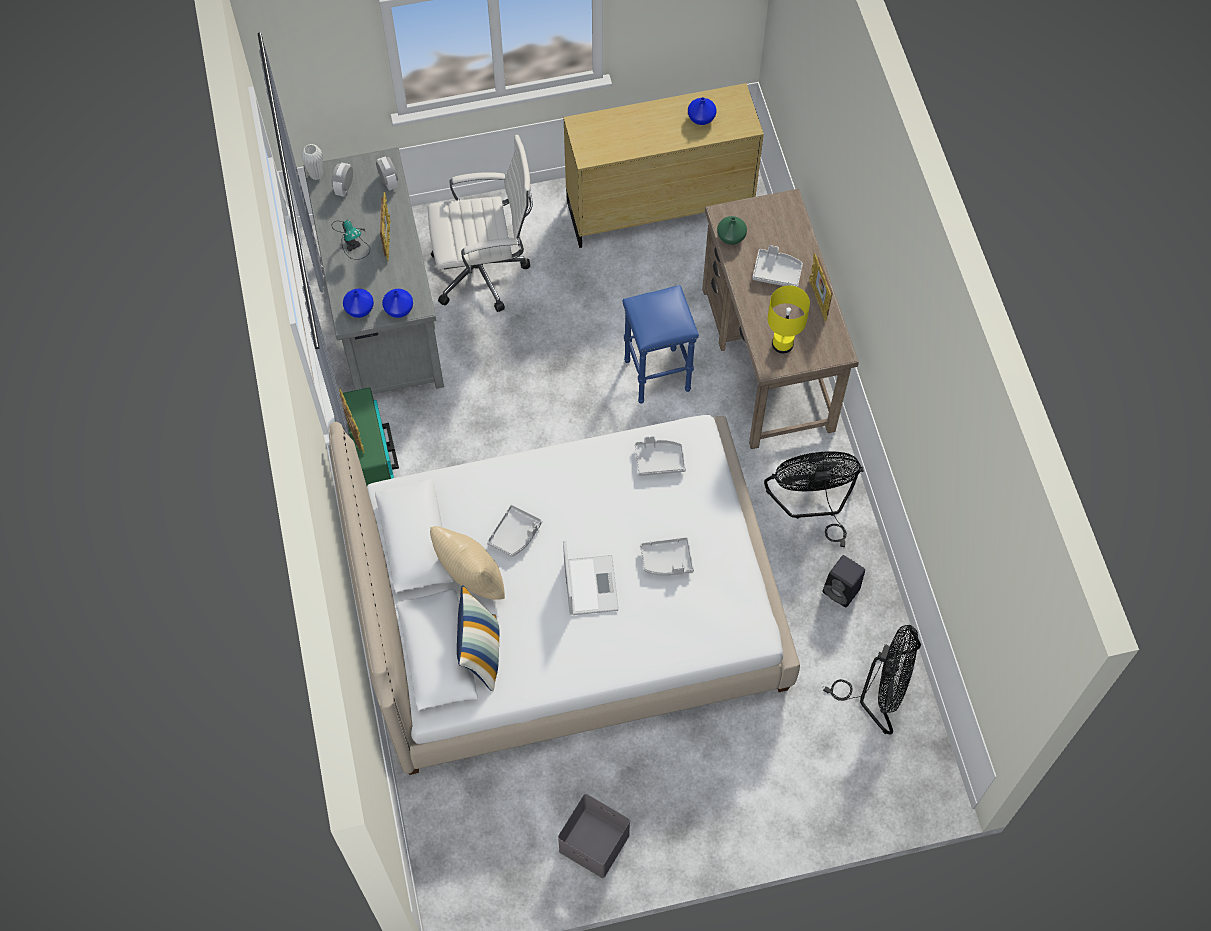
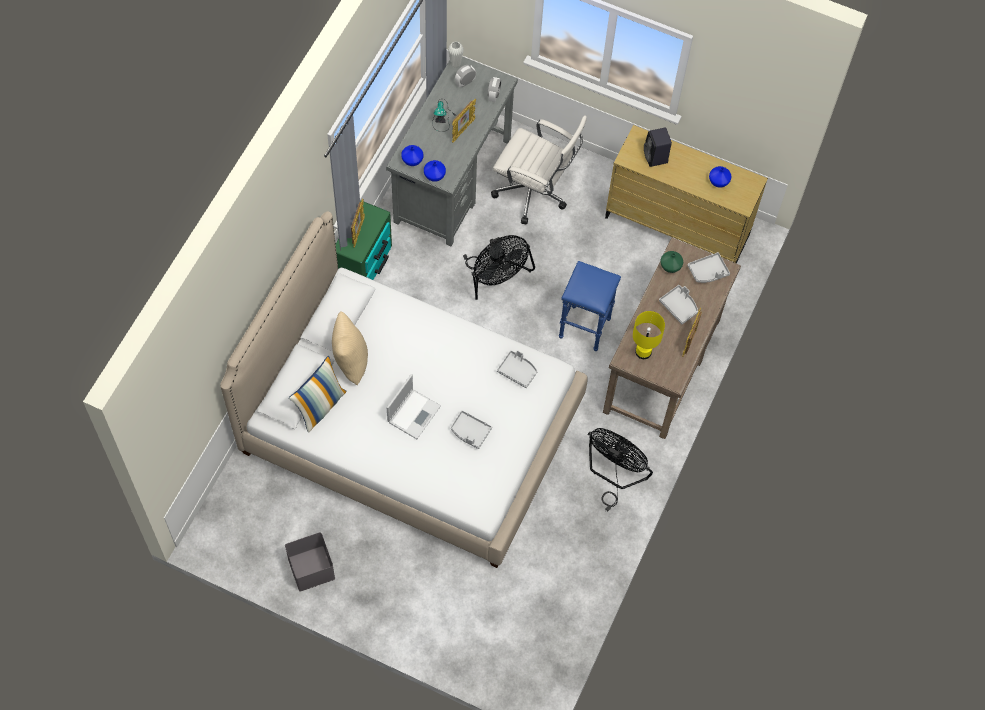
camera: 35 degrees right, 0 degrees up
(515, 534) = (397, 354): grey tray -> grey tray (708, 271)
(842, 591) = (582, 536): black speaker -> black speaker (656, 157)
(879, 688) = (553, 608): black fan -> black fan (494, 276)

